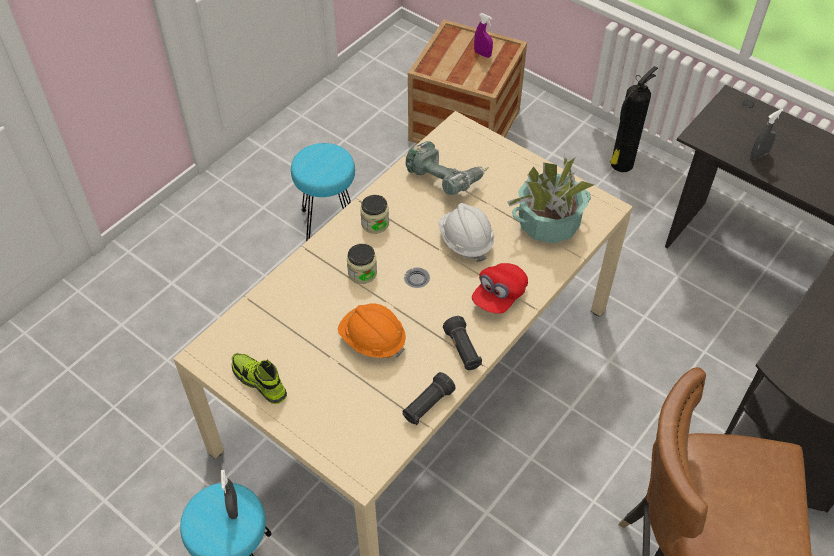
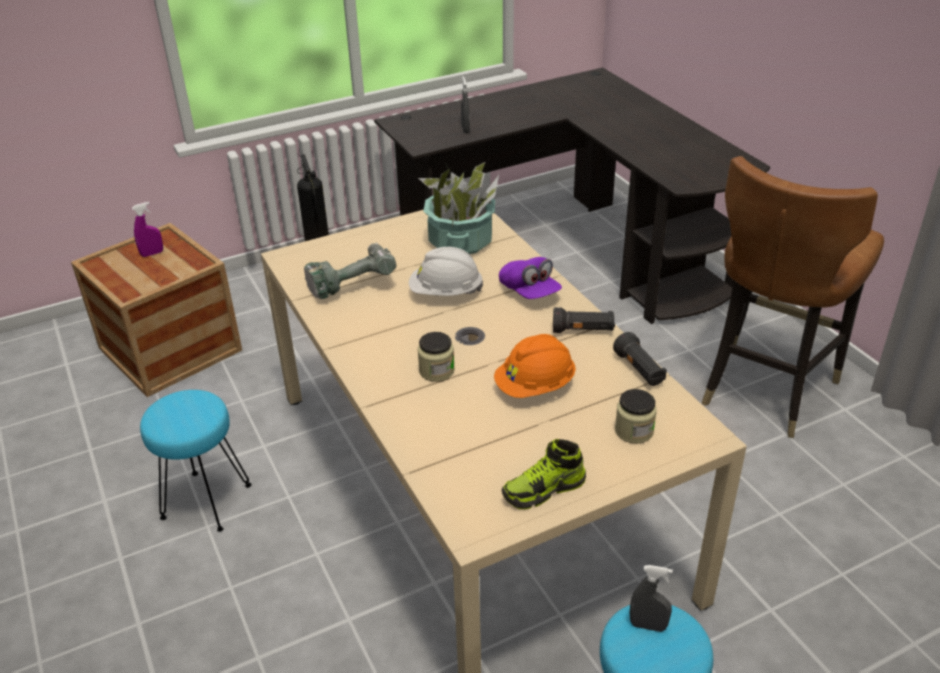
camera: 65 degrees left, 15 degrees down
(375, 223) = (373, 344): jar -> jar (634, 431)
(499, 296) = (529, 292): red cap -> purple cap

